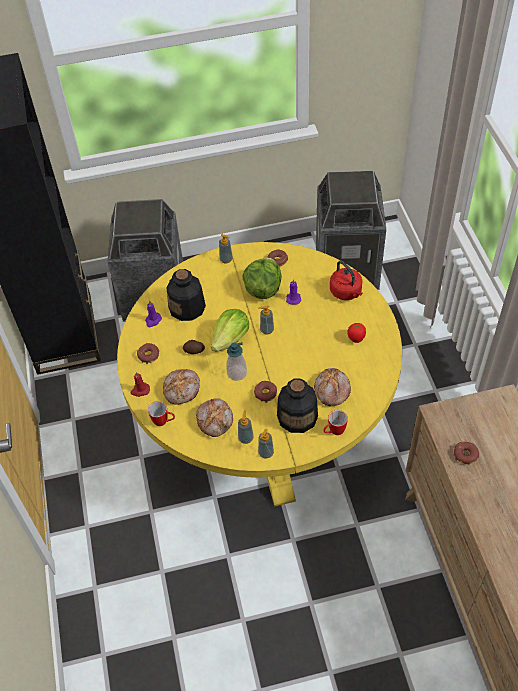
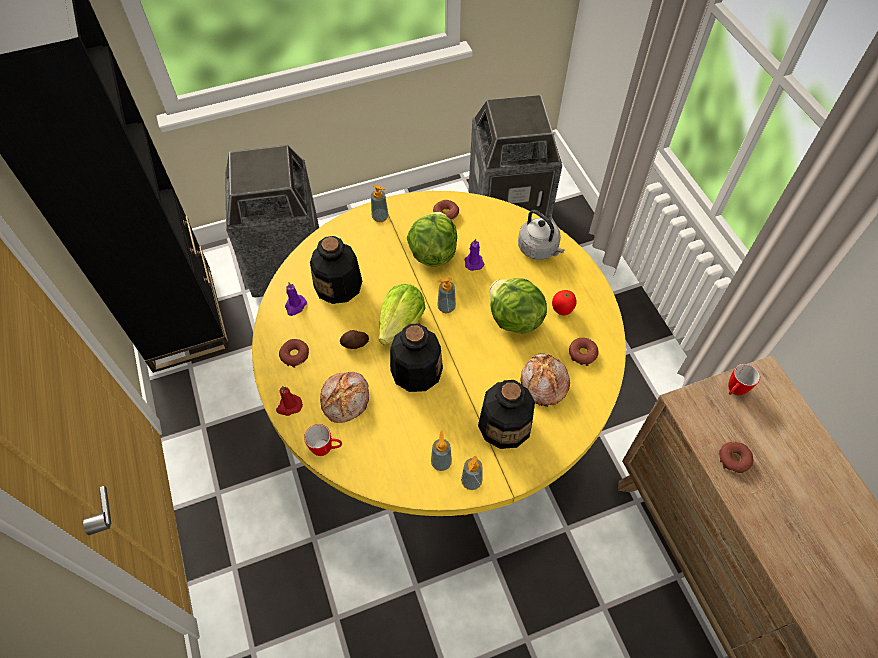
camera: 10 degrees left, 5 degrees up
(215, 420) = (397, 439): bread -> none
(237, 373) = (416, 370): soap dispenser -> bottle
(265, 393) = (458, 395): donut -> donut (582, 353)
(317, 342) = (514, 319): none -> lettuce
(334, 432) = (556, 442): mug -> mug (733, 391)
(346, 292) = (539, 249): red kettle -> grey kettle

